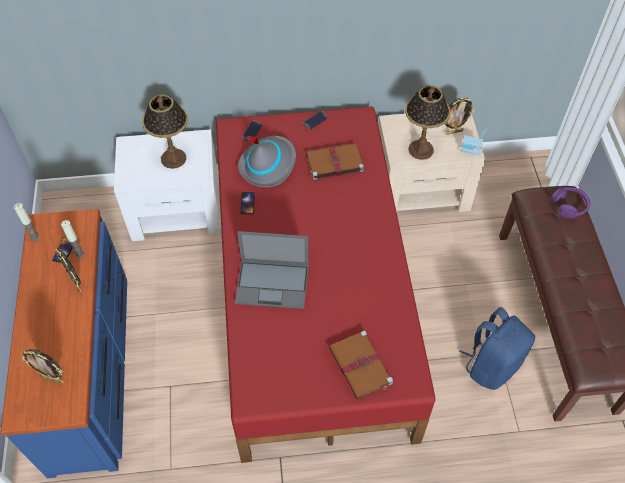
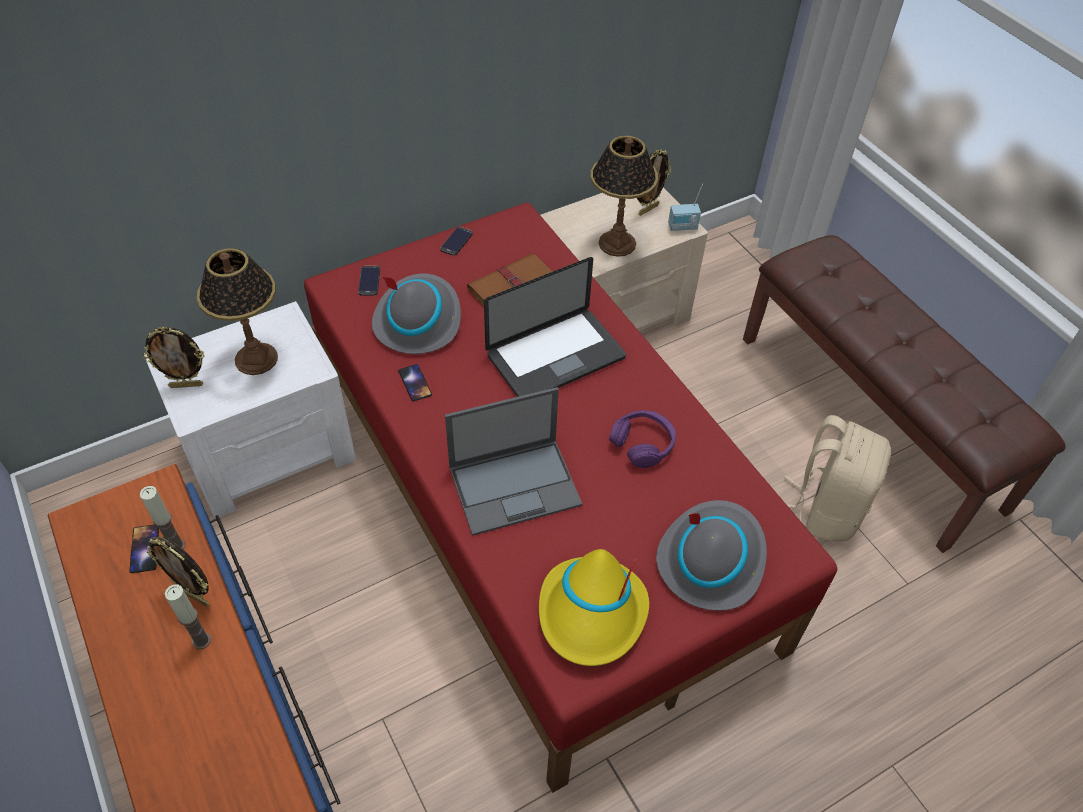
camera: 25 degrees left, 5 degrees down
(35, 237) = (79, 545): candle -> candle (201, 640)
(53, 378) = (224, 772): picture frame -> picture frame (186, 385)
(277, 372) = (592, 614): none -> yellow hat
(336, 213) = (555, 356): none -> laptop
(361, 367) = (711, 559): brown book -> grey hat
(491, 364) = (825, 508): blue backpack -> beige backpack
(569, 206) = (843, 258): purple headphones -> purple headphones (643, 444)

